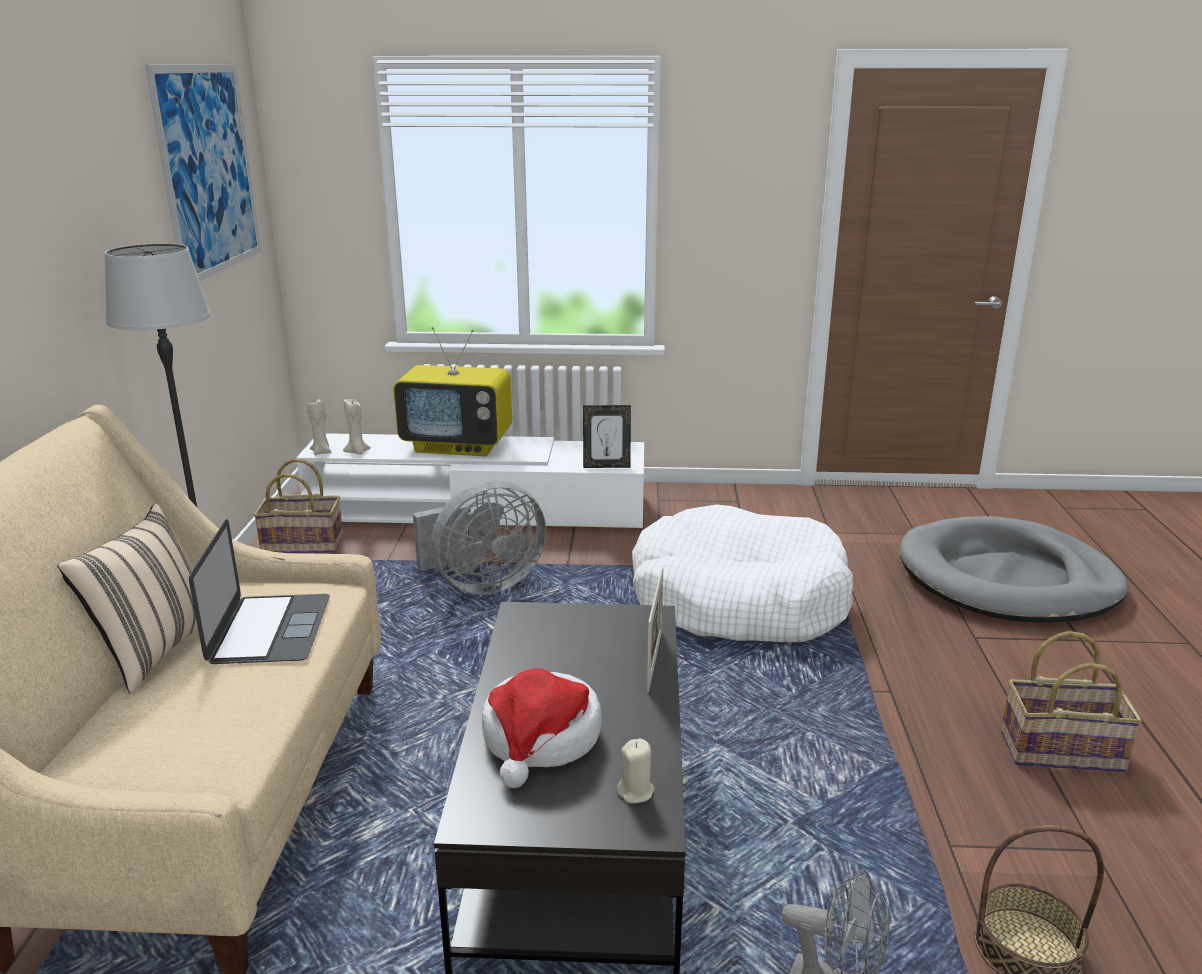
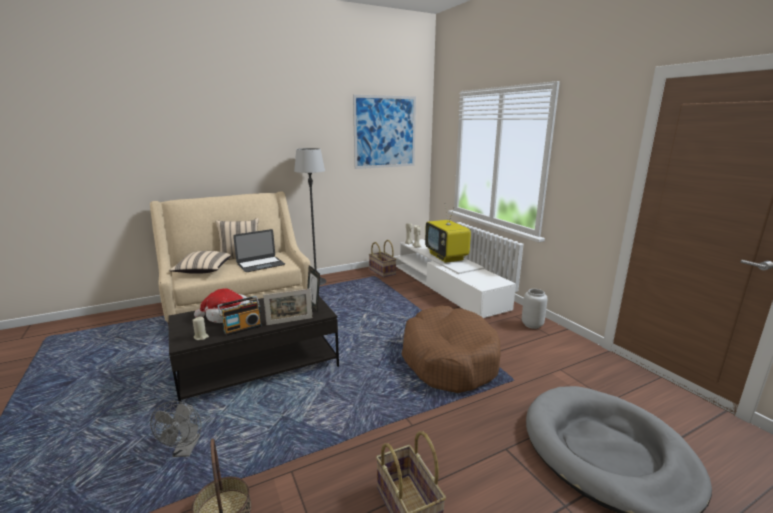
camera: 60 degrees right, 5 degrees down
(180, 732) = (203, 271): none -> beige pillow
(482, 584) = (392, 304): grey fan -> none
(606, 466) = (476, 283): picture frame -> picture frame (314, 306)
(636, 726) = (242, 328): none -> radio
(699, 499) = (532, 325): none -> grey vase
(738, 600) = (449, 359): white dog bed -> brown dog bed

